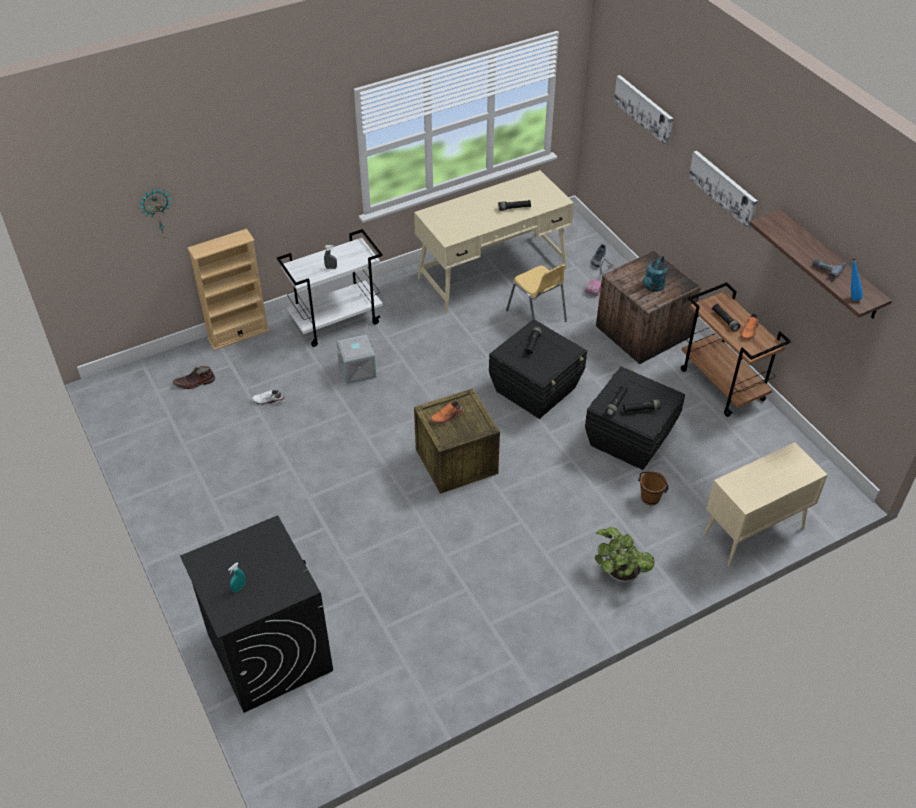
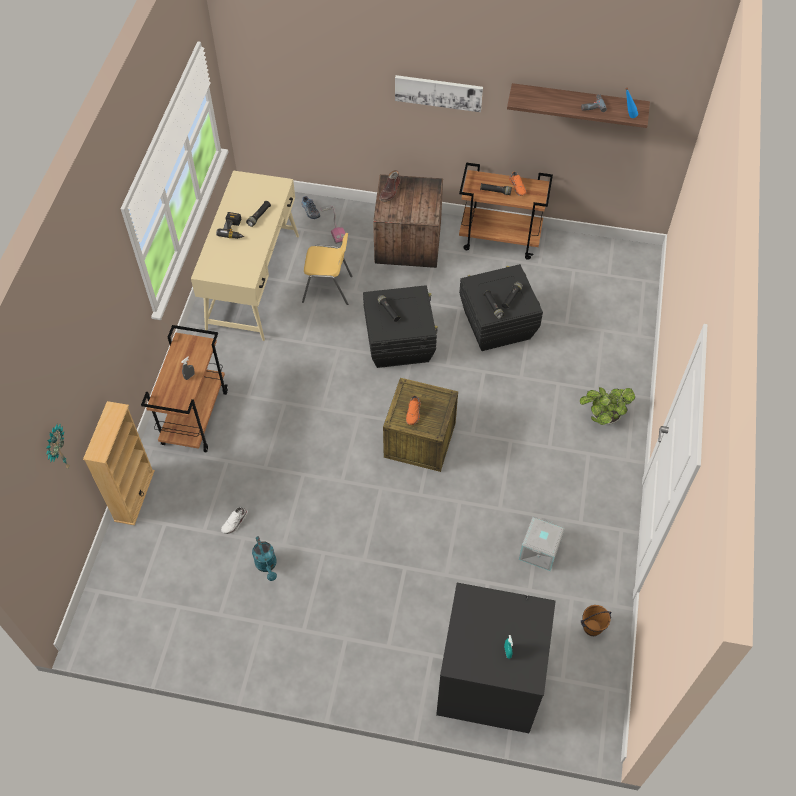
camera: 50 degrees left, 10 degrees up
(194, 383) = (158, 563): brown boot -> brown boot (390, 191)
(337, 321) = (195, 417): white cart -> brown cart
(357, 371) = (265, 440): grey storage box -> grey storage box (540, 551)
(485, 204) = (234, 230): none -> power drill
(644, 109) = (314, 66): picture -> none
(650, 498) = (557, 354): brown bucket -> brown bucket (592, 628)
(653, 287) = (416, 203): turquoise watering can -> turquoise watering can (267, 565)
(752, 533) = (633, 323): beige cabinet -> none

